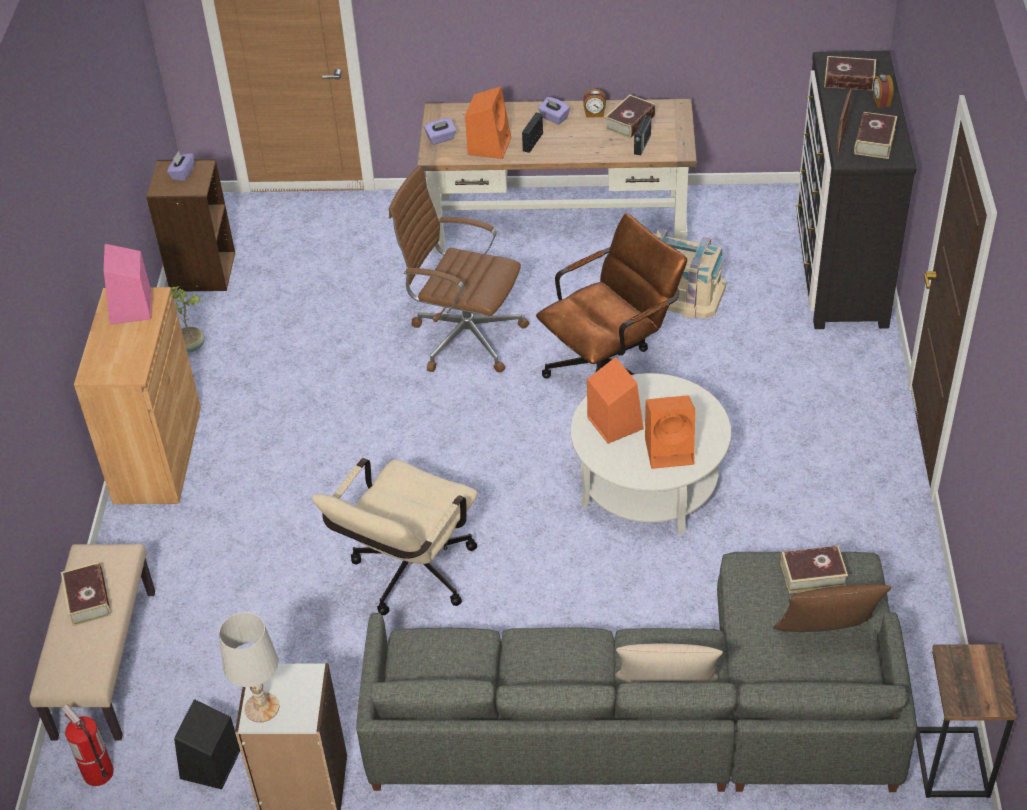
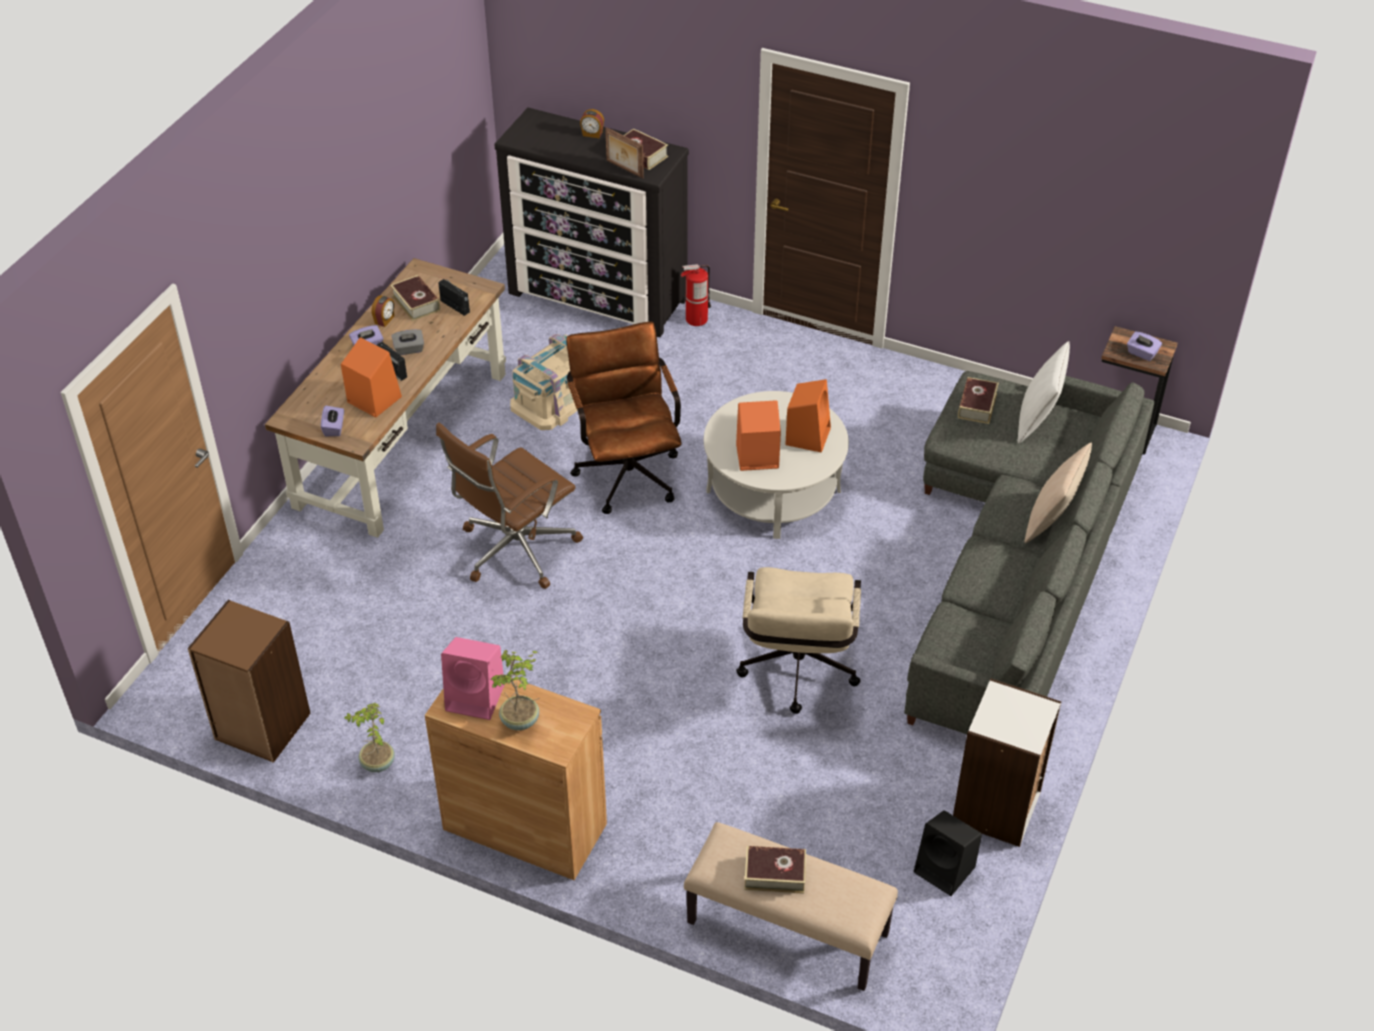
camera: 70 degrees left, 0 degrees up
(98, 772) = (918, 959): fire extinguisher -> fire extinguisher (696, 319)
(115, 342) = (521, 721): none -> potted plant
(182, 173) = (232, 632): purple tissue box -> purple tissue box (1141, 353)
(261, 707) = (1021, 733): white table lamp -> none
(408, 578) = (797, 675): beige office chair -> beige office chair turned 45 degrees clockwise
(565, 141) = (409, 349): none -> grey tissue box
(826, 636) = (1037, 420): brown pillow -> white pillow
(849, 79) = (550, 139): book -> none

